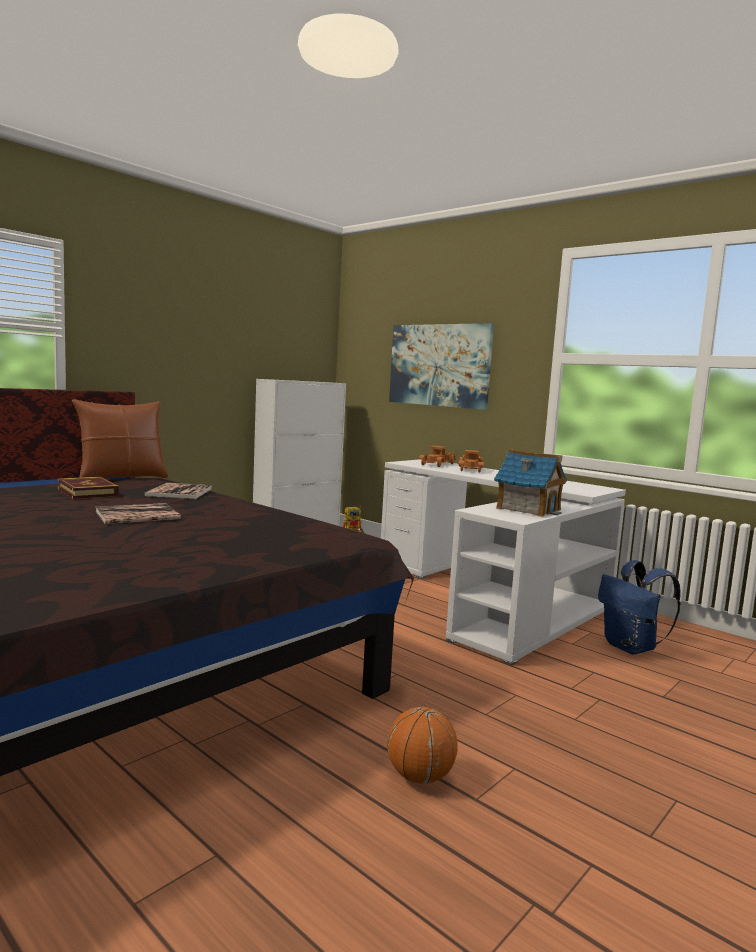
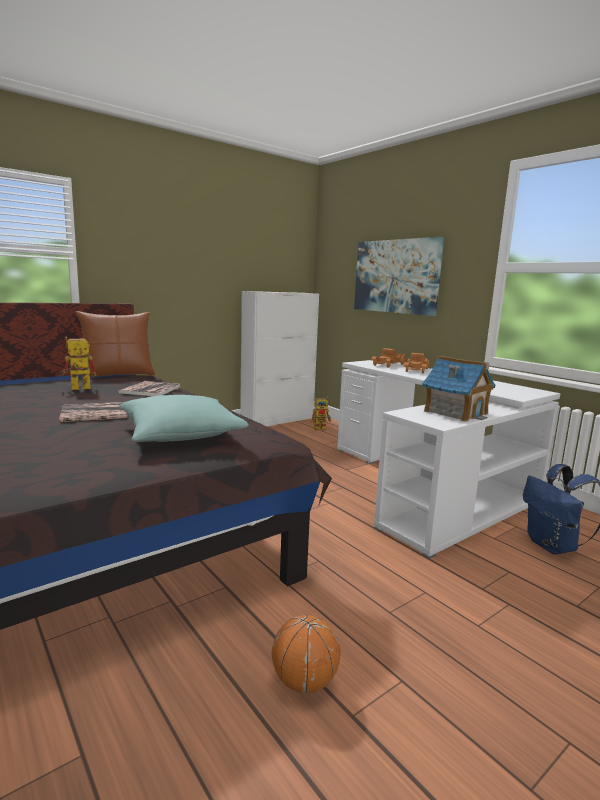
camera: 10 degrees right, 5 degrees up
(87, 492) = (76, 389): book -> toy robot
(255, 533) = (181, 434): none -> turquoise pillow

